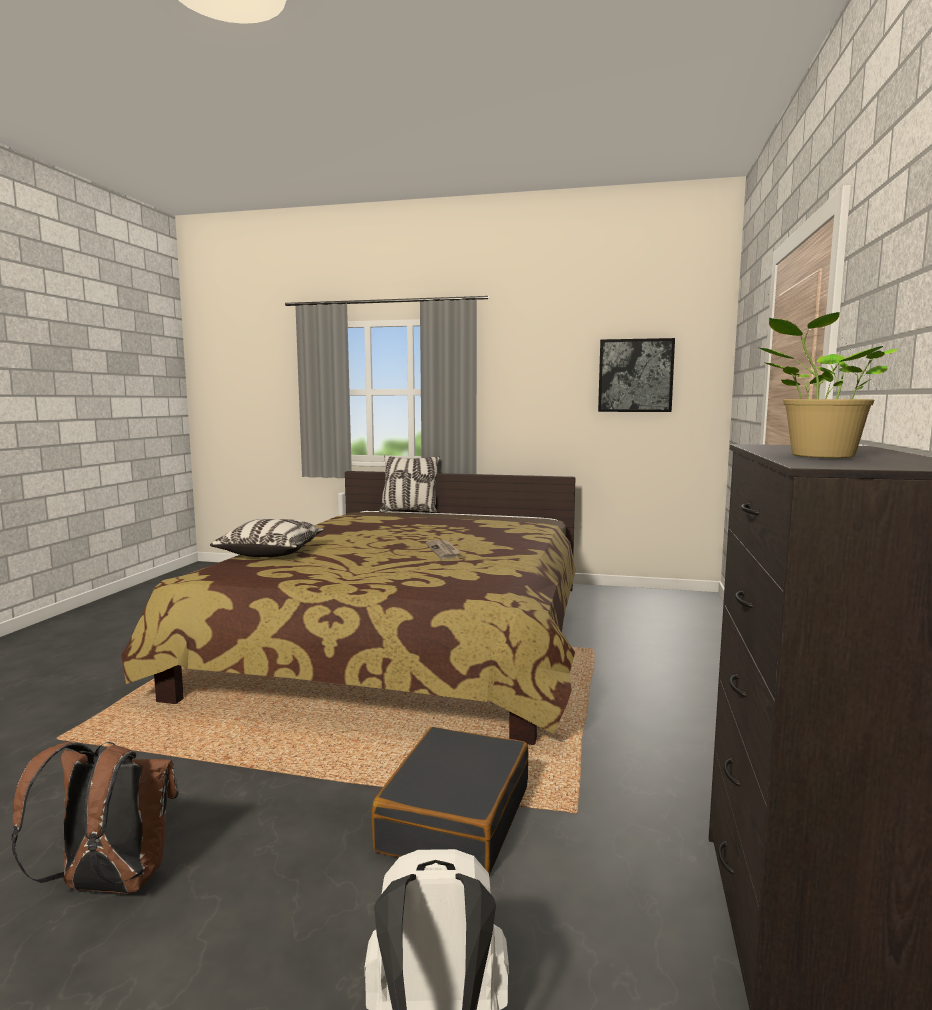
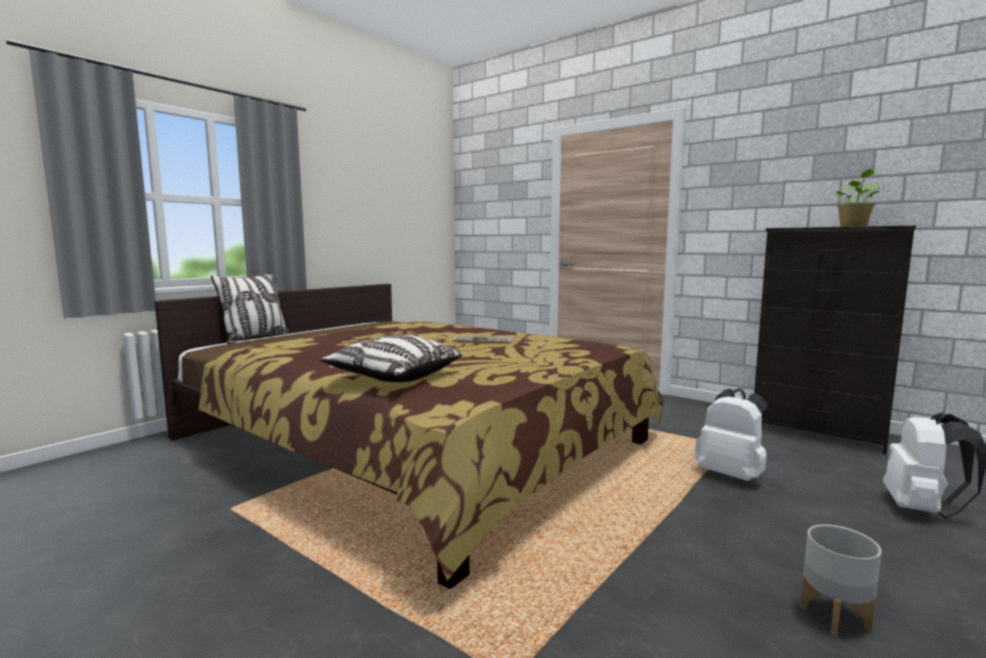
camera: 65 degrees left, 0 degrees up
(109, 885) = (835, 617): brown backpack -> grey planter
(454, 818) = (731, 475): black suitcase -> white backpack
(635, 375) = (406, 200): picture -> none

